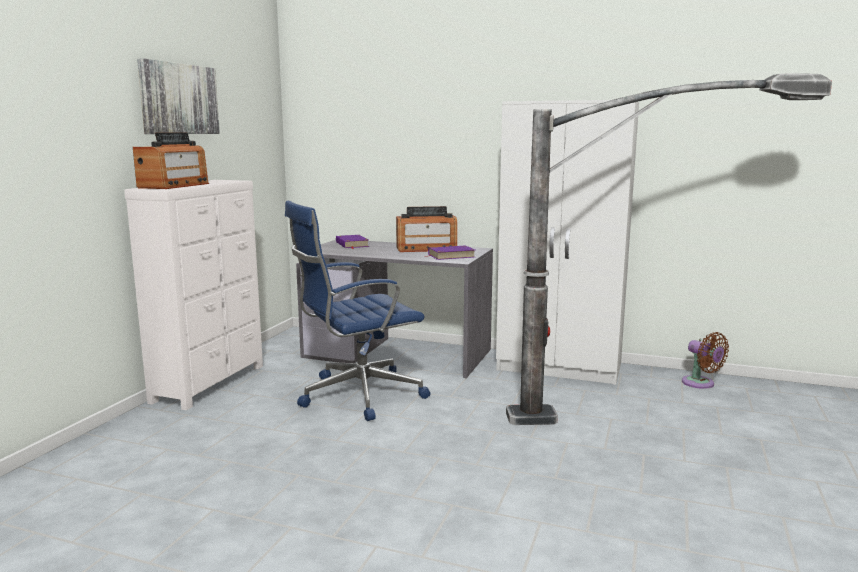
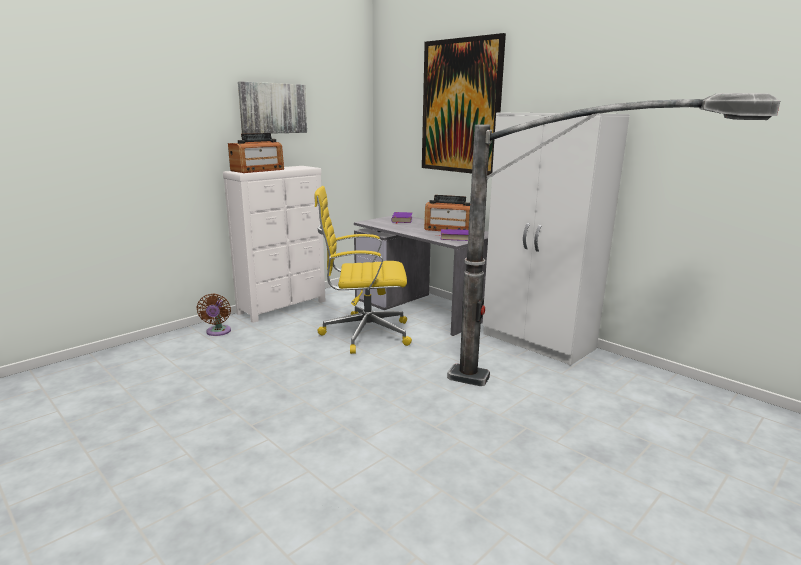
camera: 25 degrees right, 5 degrees up
(358, 395) = (363, 333): blue office chair -> yellow office chair
(421, 99) = (460, 107): none -> picture
(701, 384) = (652, 381): brown fan -> brown fan (218, 332)

